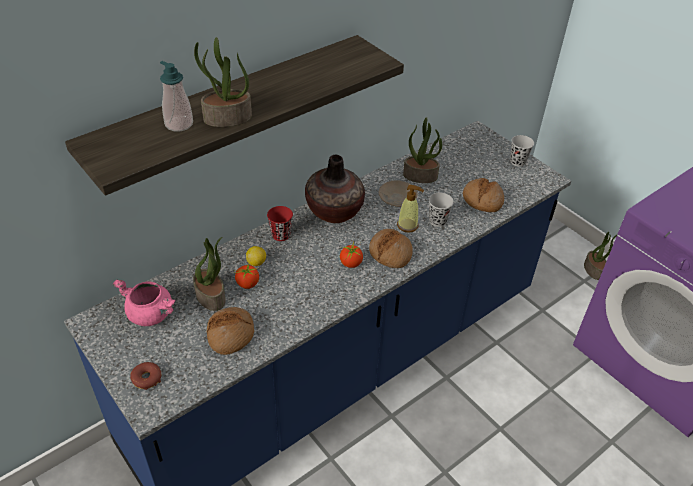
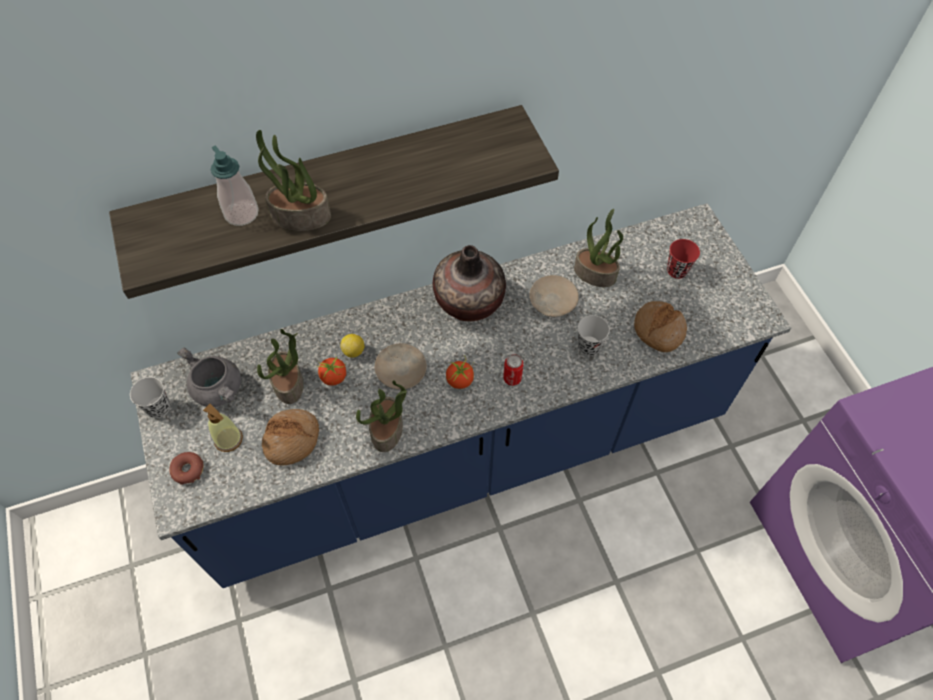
camera: 20 degrees right, 15 degrees up
(151, 314) = (219, 390): pink cooking pot -> grey cooking pot
(281, 235) = (395, 320): red cup -> red cup (677, 270)
(300, 266) = (401, 369): none -> beige plate
(390, 253) = (512, 378): bread -> can
(407, 225) = (549, 344): soap dispenser -> soap dispenser (228, 439)
(517, 161) = (732, 281): black cup -> black cup (159, 408)
(594, 270) = (823, 409): potted plant -> potted plant (387, 430)

